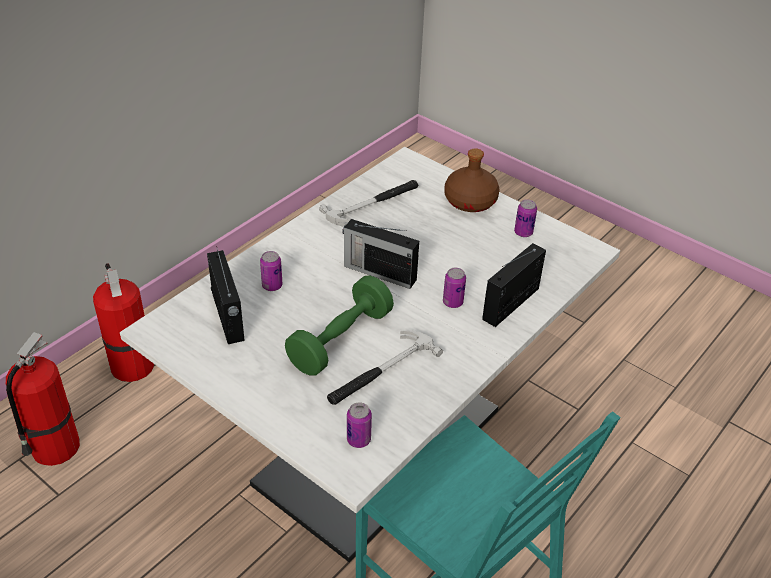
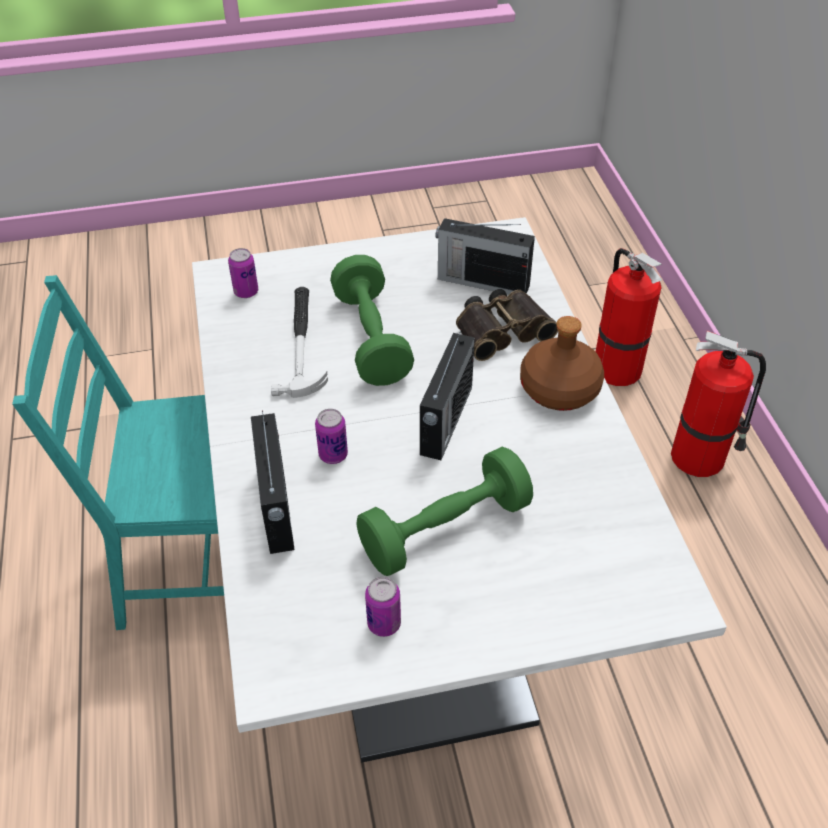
camera: 130 degrees right, 5 degrees up
(272, 286) = (501, 329): can -> binoculars
(373, 204) = (587, 493): hammer -> none
(378, 272) = (445, 421): radio -> radio turned 135 degrees clockwise
(450, 238) = (445, 529): none -> green dumbbell
(471, 201) = (508, 611): brown bottle -> brown bottle (558, 389)

